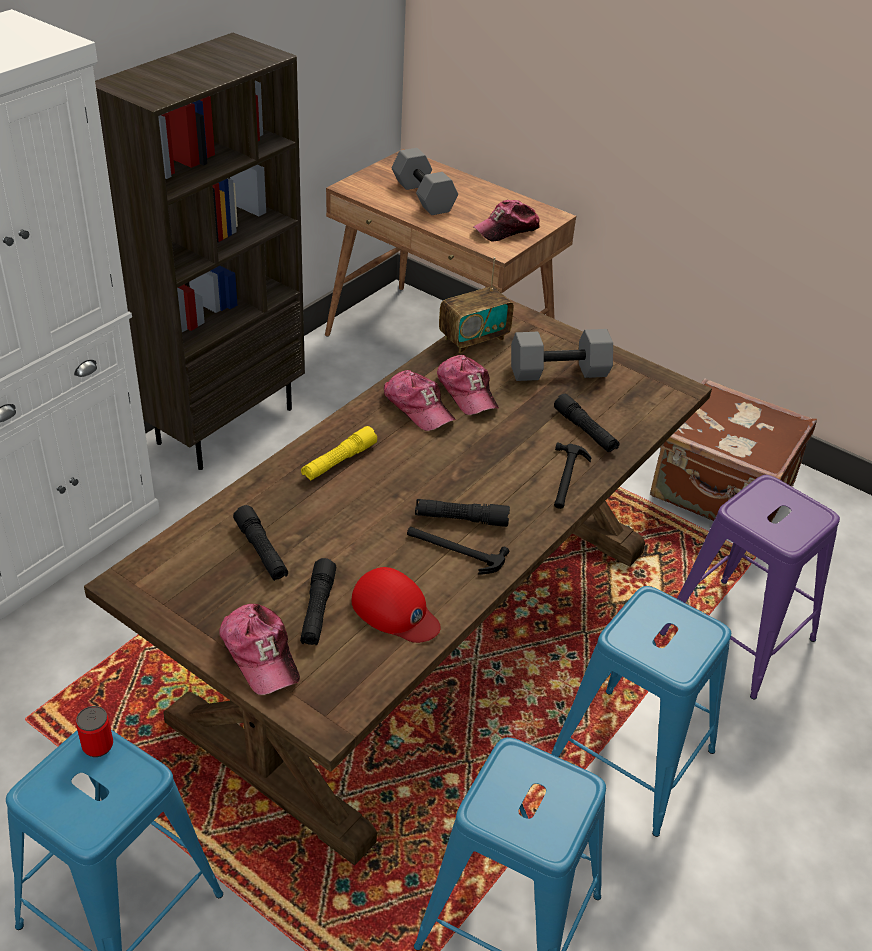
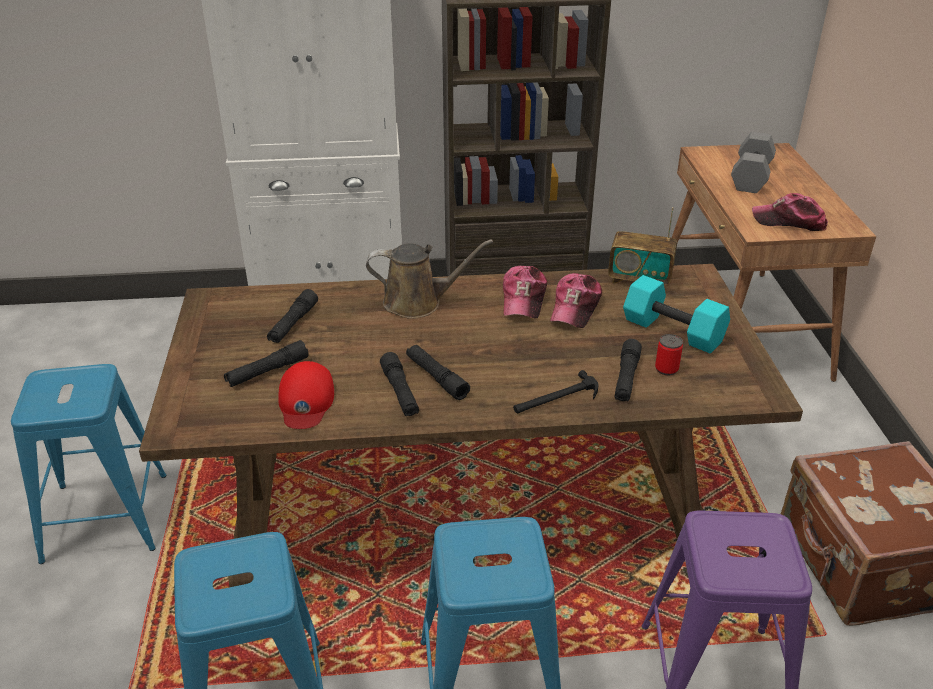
camera: 50 degrees right, 5 degrees down
(98, 746) = (96, 377): can -> can (666, 369)
(260, 654) = (202, 373): cap -> none
(339, 461) = (418, 303): yellow flashlight -> brown watering can
(454, 550) = (400, 392): hammer -> black flashlight
(559, 371) = (674, 330): grey dumbbell -> turquoise dumbbell

